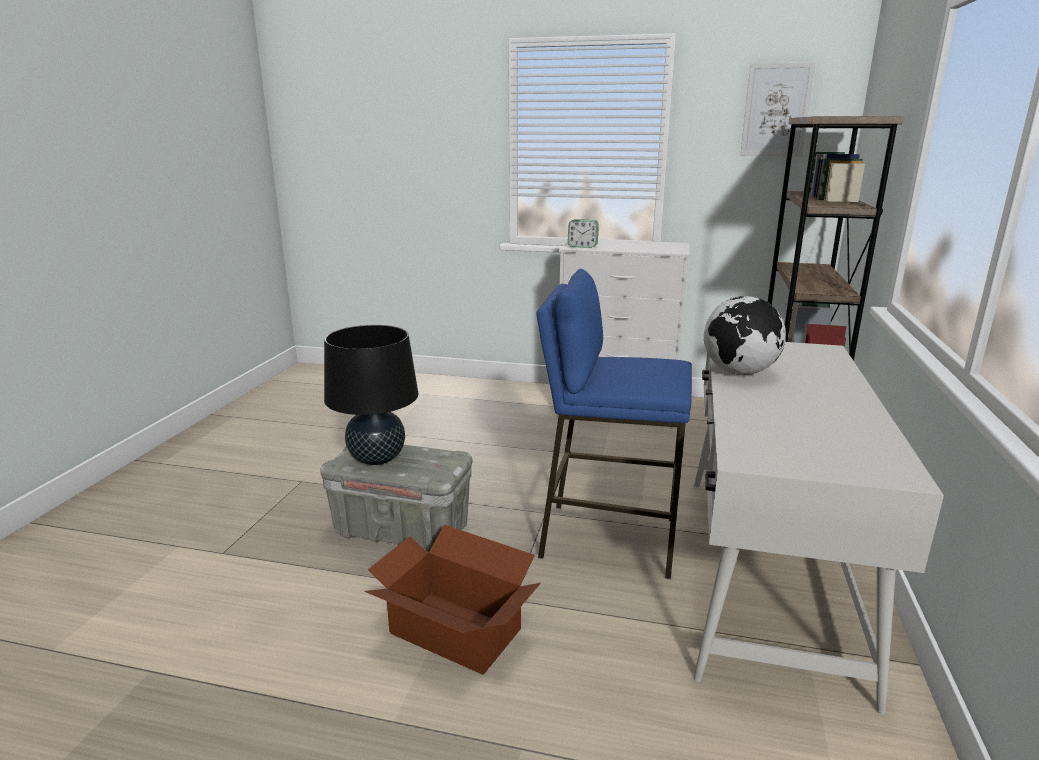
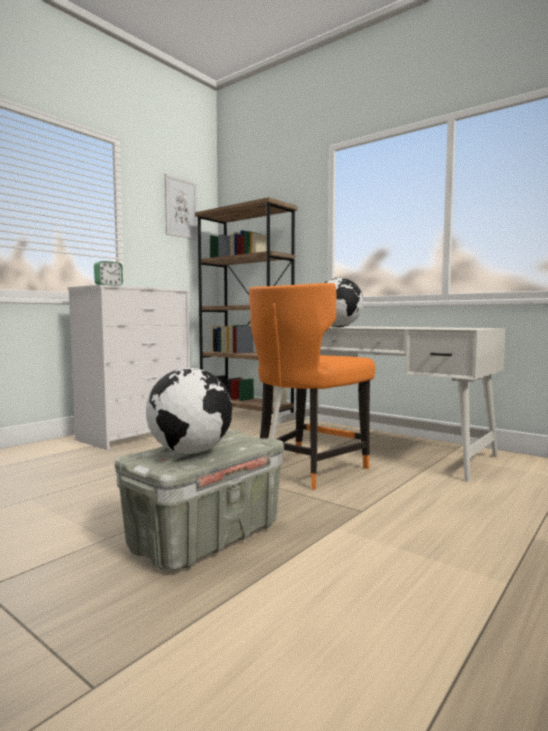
camera: 65 degrees left, 15 degrees down
(377, 458) = (191, 452): black table lamp -> globe
(455, 632) = (394, 538): cardboard box -> none
(608, 537) = (307, 470): blue stool -> orange chair

